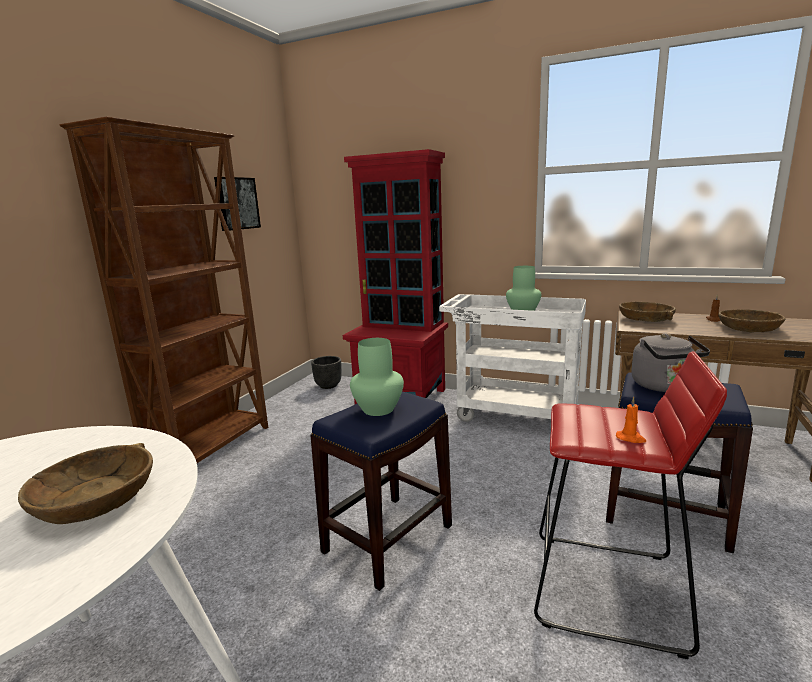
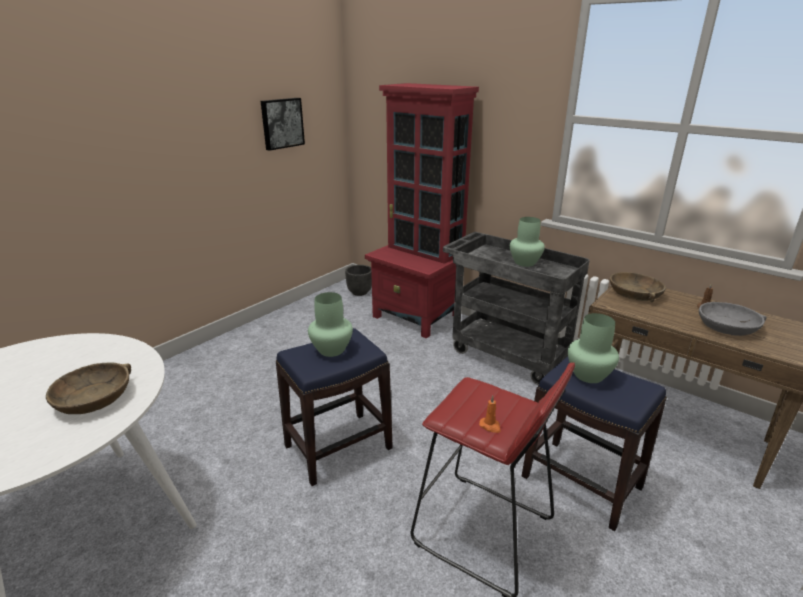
camera: 15 degrees right, 10 degrees up
(213, 448) = (244, 338): brown bookcase -> none
(510, 418) = (503, 357): white cart -> black cart
(664, 386) = (588, 375): grey kettle -> green vase
(749, 328) = (727, 326): brown bowl -> grey bowl

